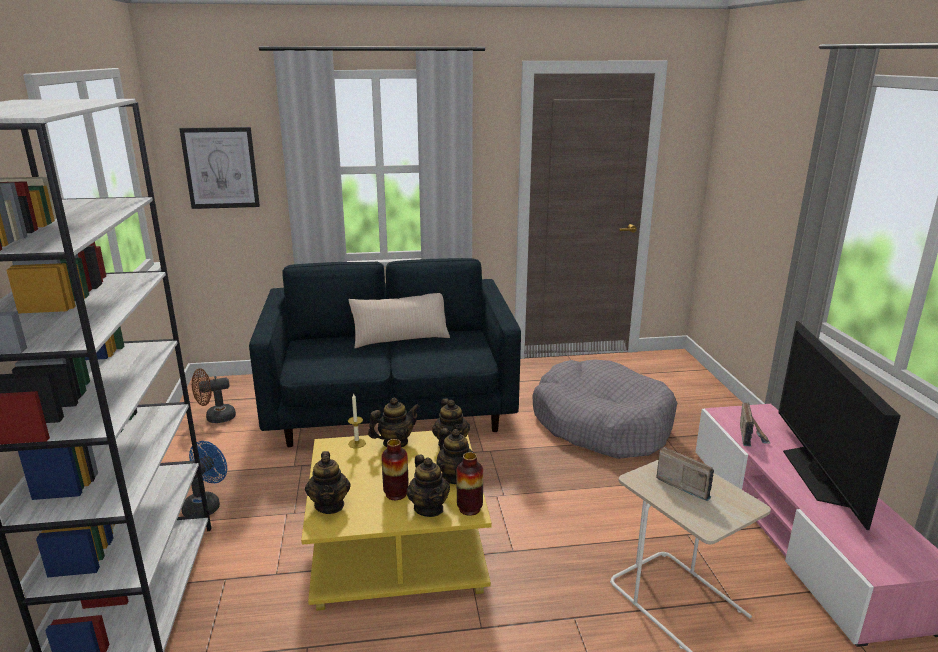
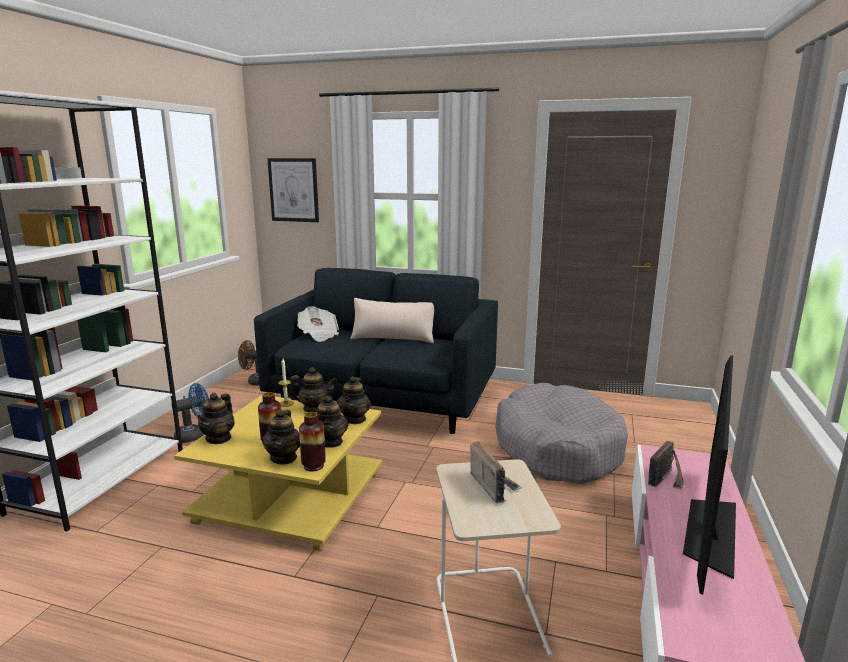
camera: 25 degrees right, 5 degrees down
(311, 349) = (318, 335): none -> newspaper

